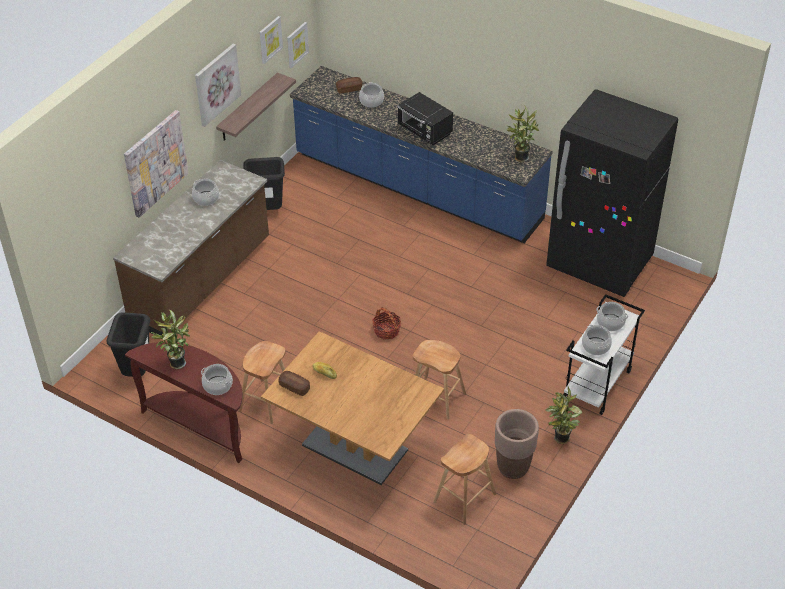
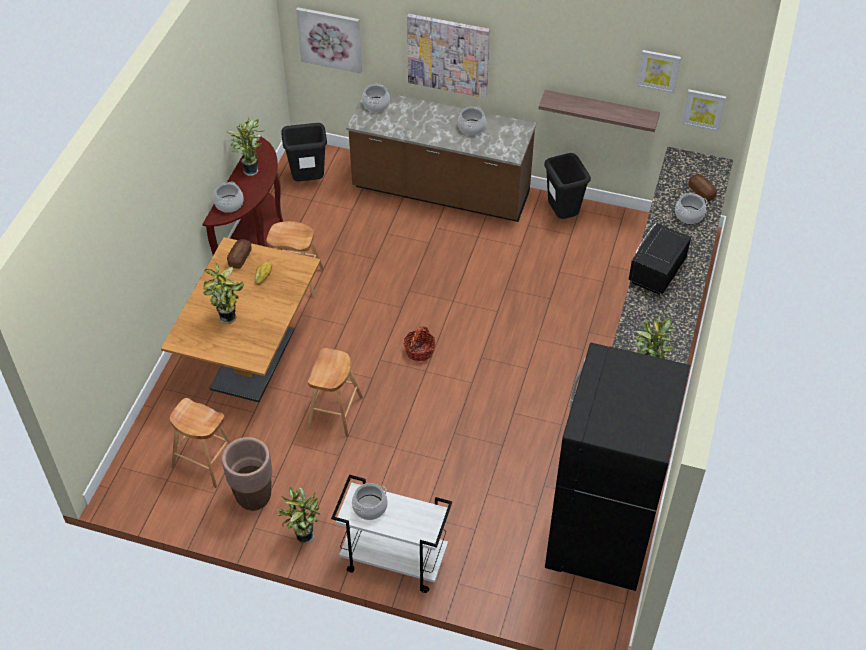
camera: 75 degrees right, 5 degrees up
(216, 84) = (558, 51): picture -> picture (330, 39)
(370, 404) = (229, 318): none -> potted plant
(610, 322) = (413, 517): cooking pot -> cooking pot (376, 104)

